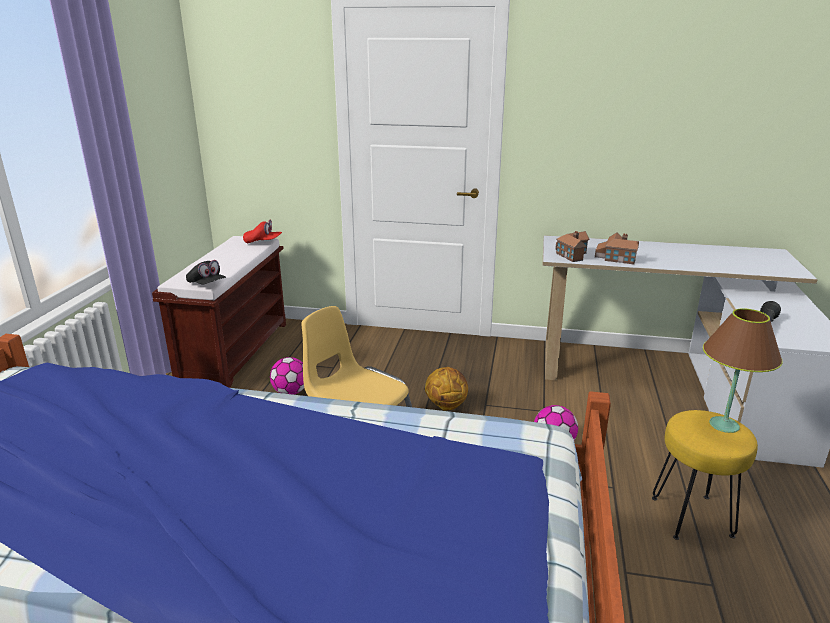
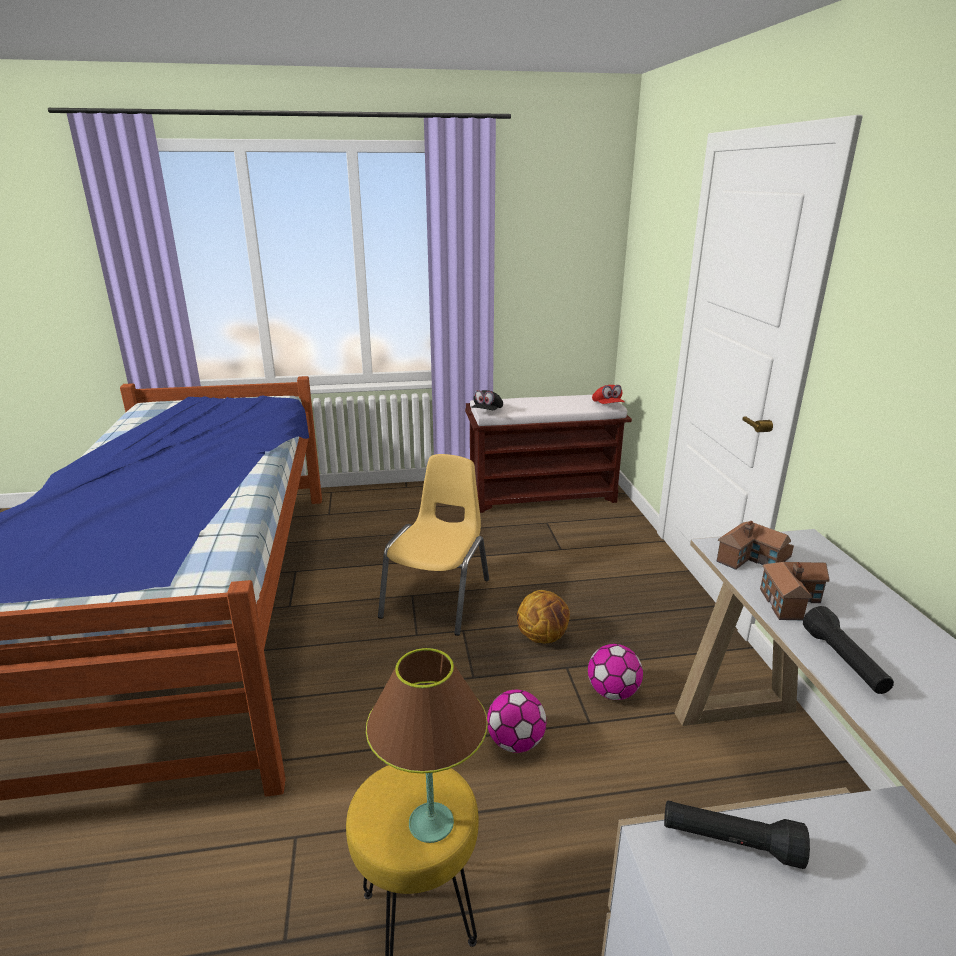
camera: 70 degrees right, 0 degrees up
(290, 392) = (499, 540): football -> football (612, 692)
(670, 262) = (844, 662): none -> black flashlight

